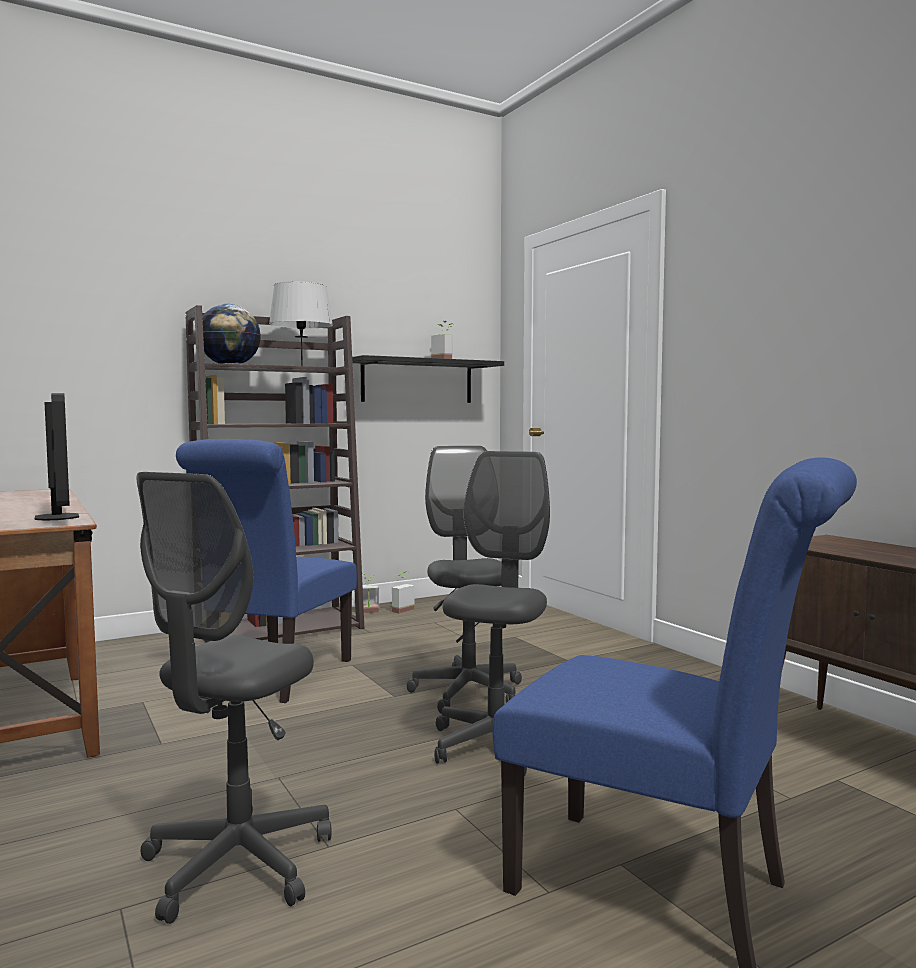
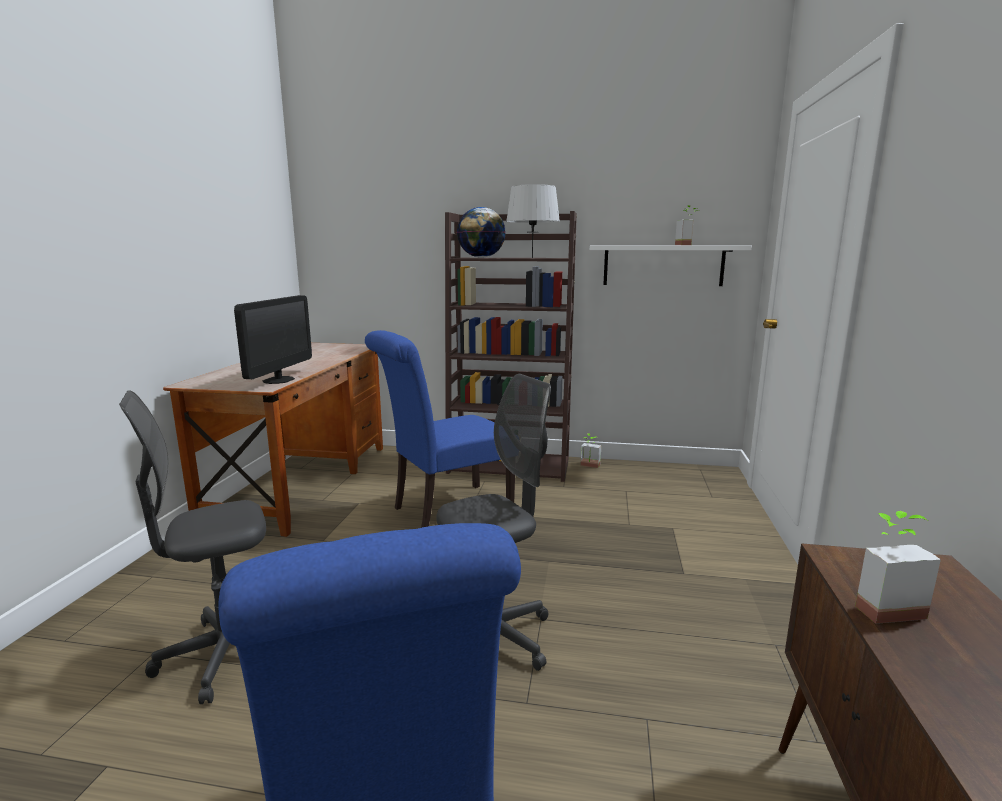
camera: 40 degrees right, 10 degrees up
(400, 610) = (617, 470): potted plant -> potted plant (881, 605)
(417, 381) = (663, 265): black shelf -> white shelf
(467, 692) = (548, 574): grey office chair -> none

